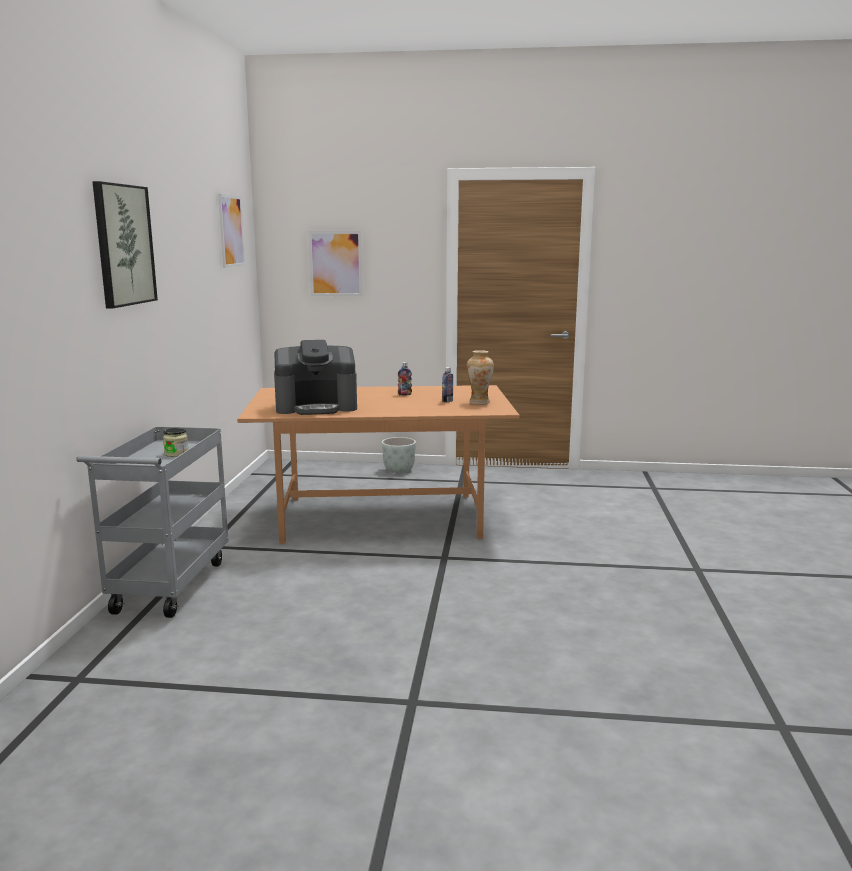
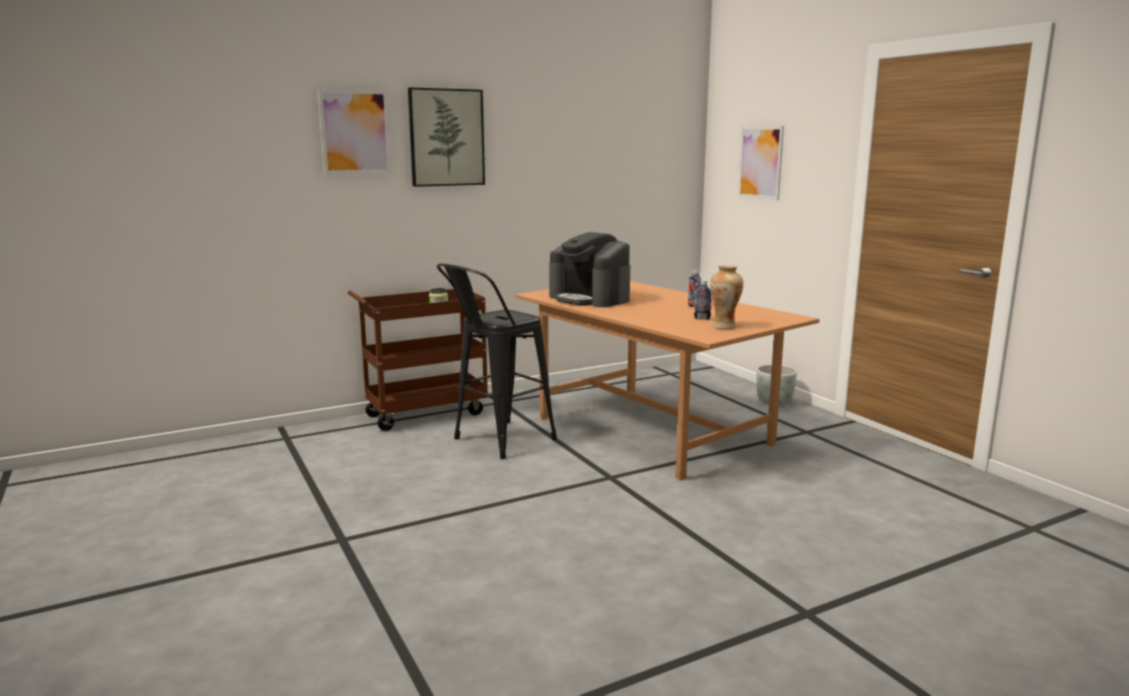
camera: 55 degrees right, 0 degrees up
(169, 589) = (423, 416): grey cart -> brown cart
(231, 231) = (648, 127): picture -> picture (355, 132)
(301, 575) = (496, 442): none -> black stool

